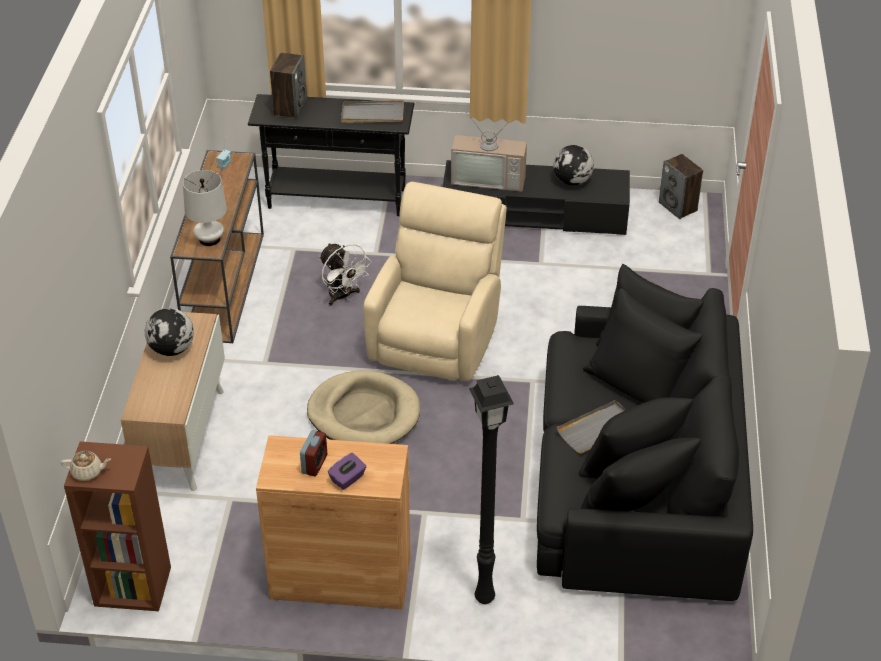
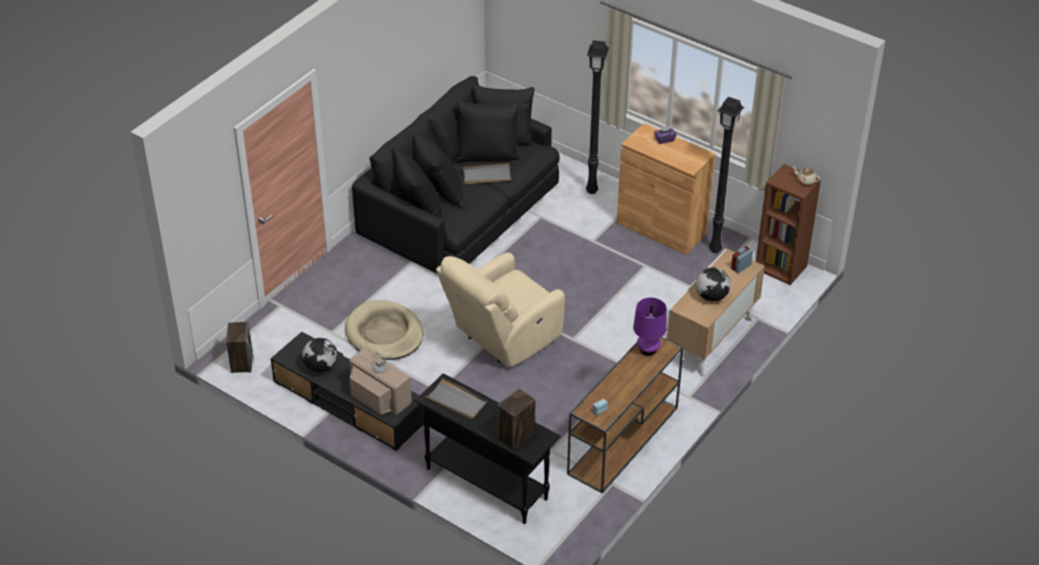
camera: 150 degrees left, 0 degrees up
(209, 239) = (648, 349): white table lamp -> purple table lamp
(241, 575) = (716, 249): none -> black floor lamp
(314, 464) = (677, 152): alarm clock -> alarm clock (741, 267)
(343, 296) = (543, 394): white fan -> none
(364, 413) = (587, 308): beige dog bed -> beige dog bed (384, 334)

